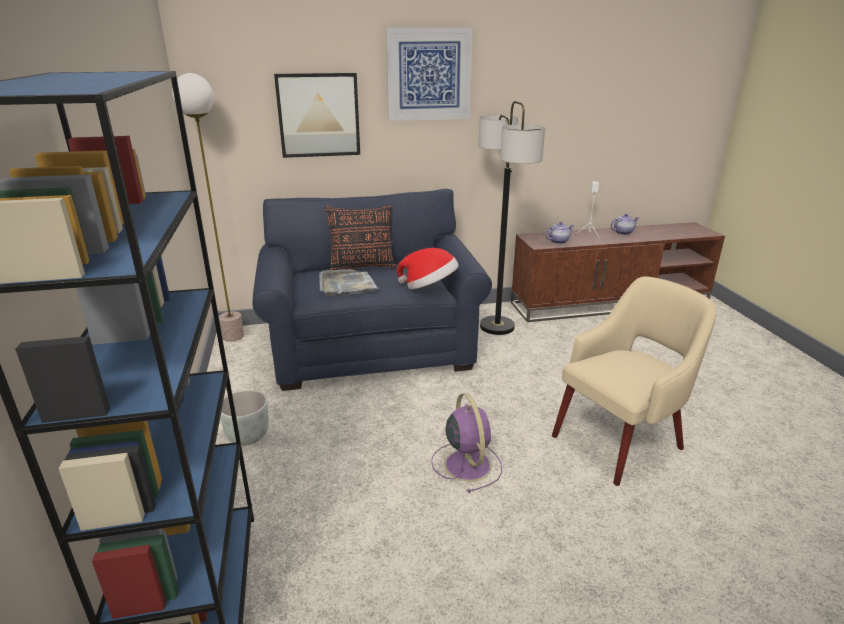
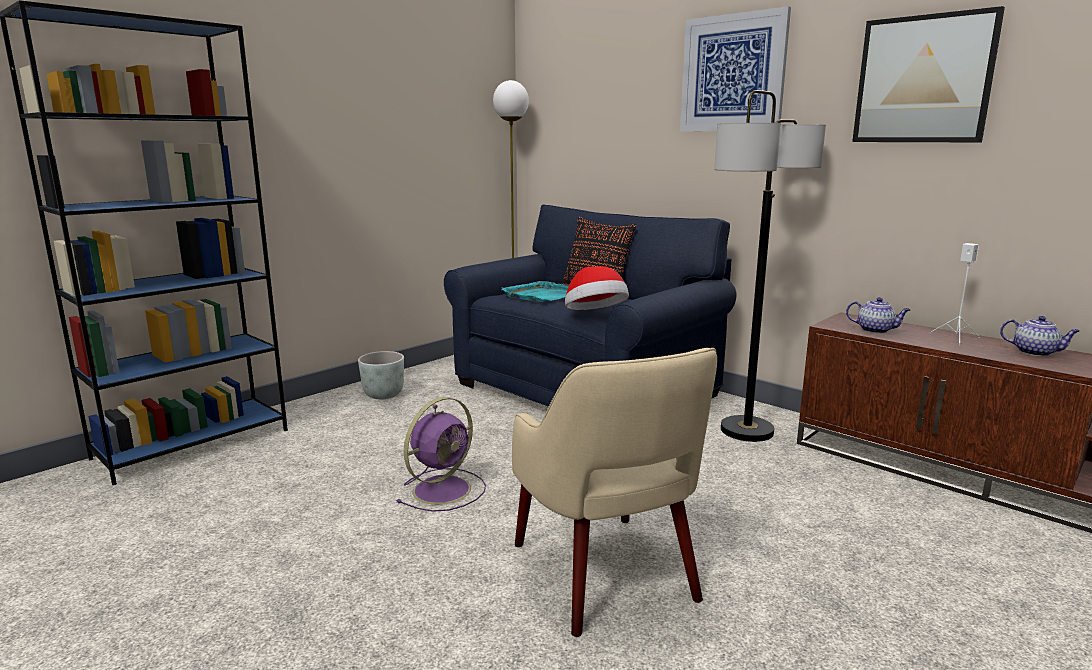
camera: 55 degrees right, 10 degrees down
(318, 115) = (616, 124): picture -> picture (923, 80)
(347, 285) = (540, 295): grey tray -> turquoise tray
(619, 441) = (606, 574): beige armchair -> beige armchair turned 45 degrees clockwise

